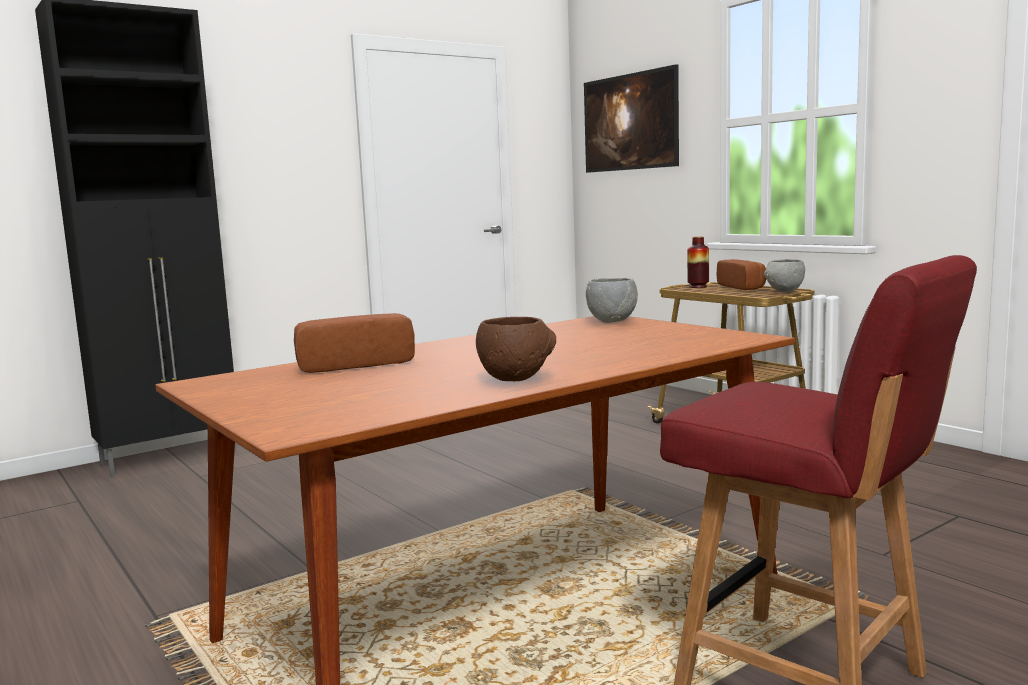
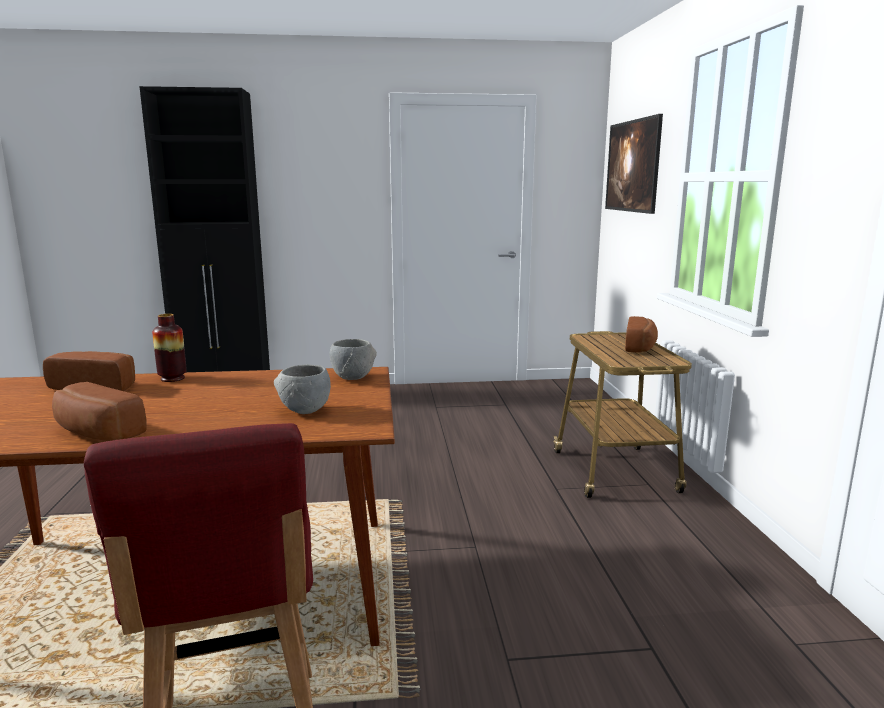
camera: 30 degrees right, 5 degrees up
(516, 380) = (95, 433): brown bowl -> bread
(698, 287) = (610, 337): vase -> vase (172, 378)
(784, 291) = (653, 361): grey bowl -> grey bowl (304, 411)

